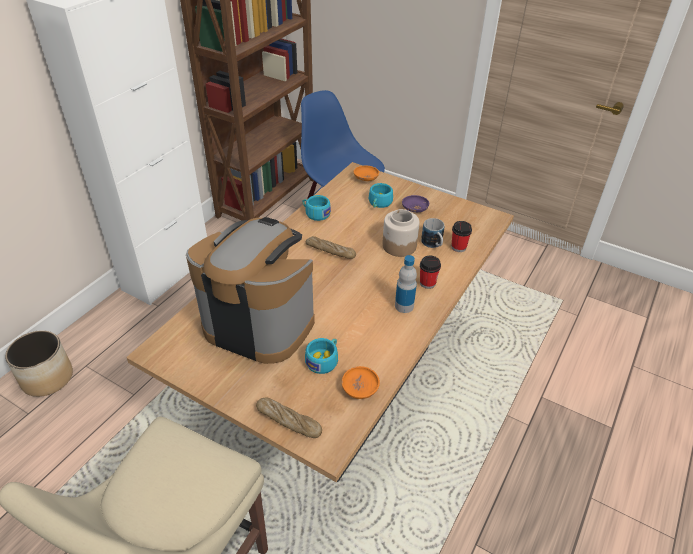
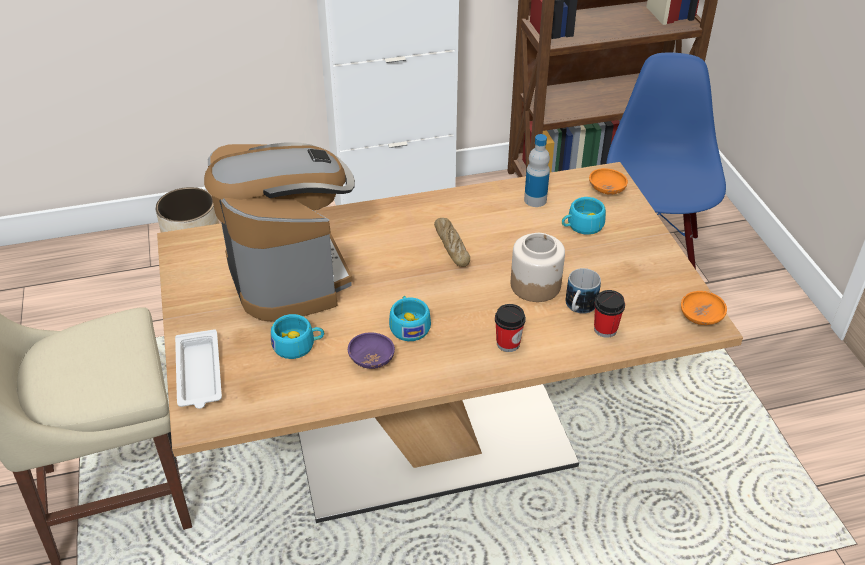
camera: 45 degrees right, 0 degrees up
(288, 421) = (199, 374): bread -> white tray
(315, 213) = (493, 198): turquoise cup -> turquoise cup (409, 325)
(360, 389) = (292, 394): orange bowl -> orange bowl (701, 317)
(404, 306) = (447, 349): bottle -> bottle (535, 200)
(414, 210) = (614, 257): purple bowl -> purple bowl (371, 360)

